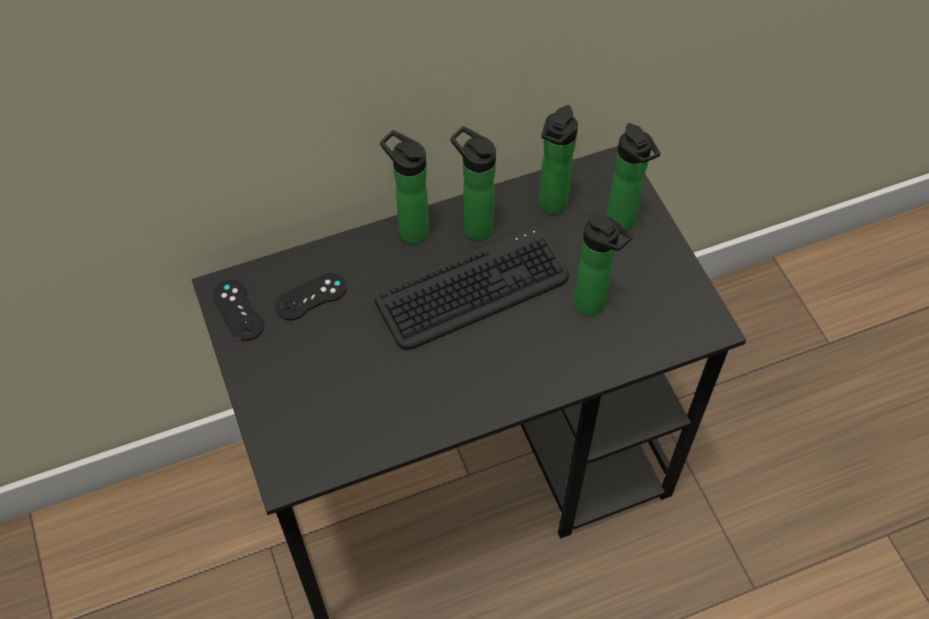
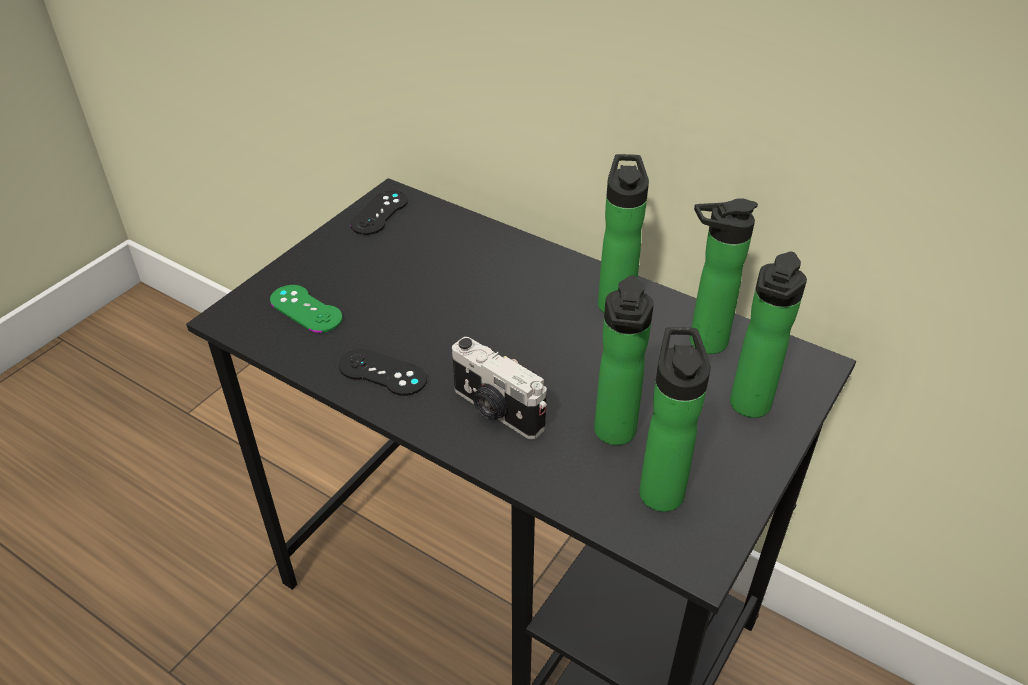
camera: 55 degrees right, 15 degrees down
(311, 297) = (431, 243): black game controller -> black game controller (382, 372)
(320, 420) = (306, 309): none -> green game controller
(409, 229) = (565, 264): bottle -> bottle (660, 488)
(473, 290) = (541, 336): keyboard -> none
(523, 357) = (496, 411): none -> camera

